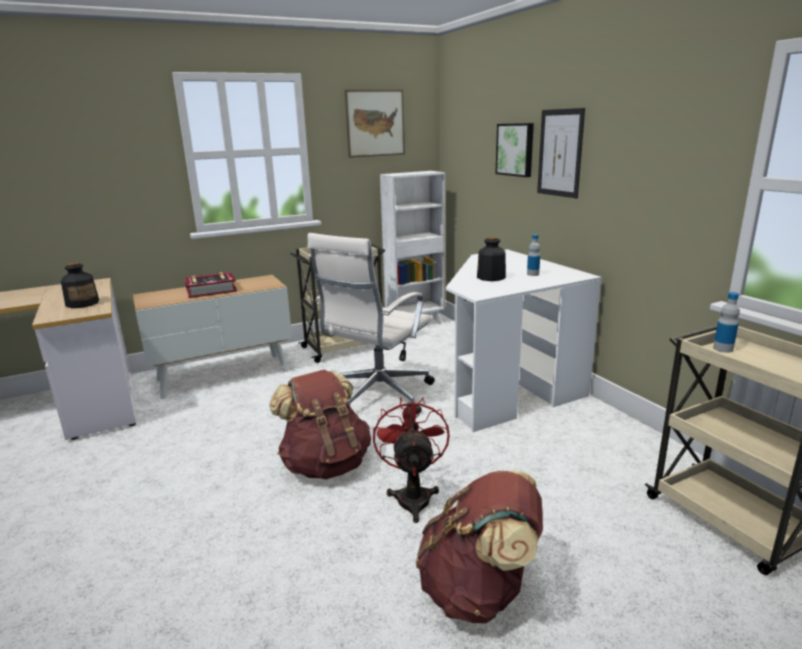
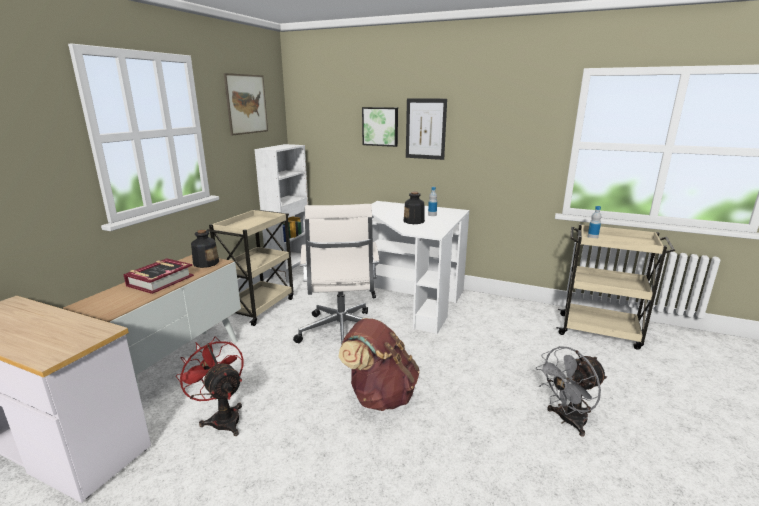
camera: 40 degrees left, 0 degrees up
(83, 303) = (58, 330): bottle -> bottle (206, 263)
(413, 496) = (462, 388): red fan -> red fan (222, 417)
(479, 591) = (567, 421): brown backpack -> grey fan

